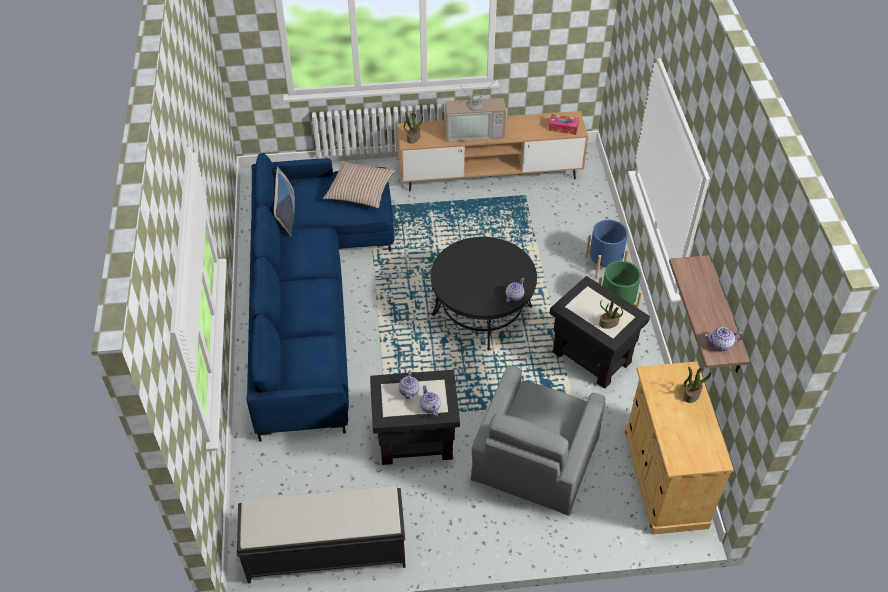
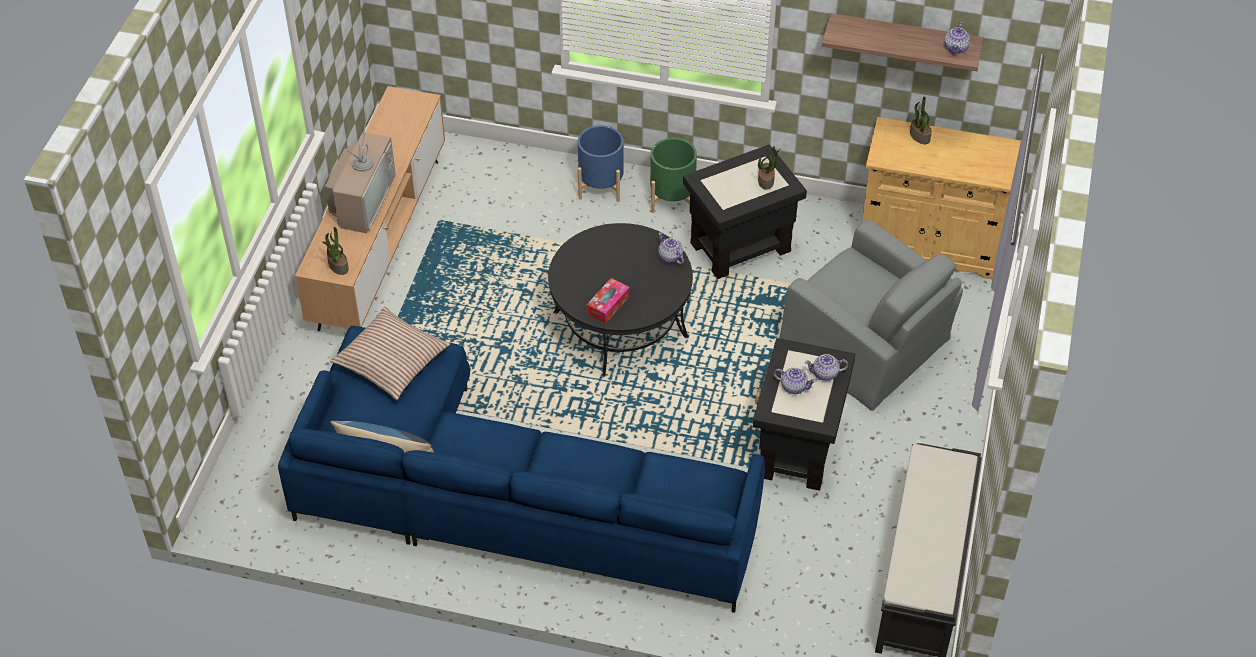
camera: 70 degrees left, 0 degrees up
(563, 128) = (411, 112): tissue box -> tissue box (608, 305)

